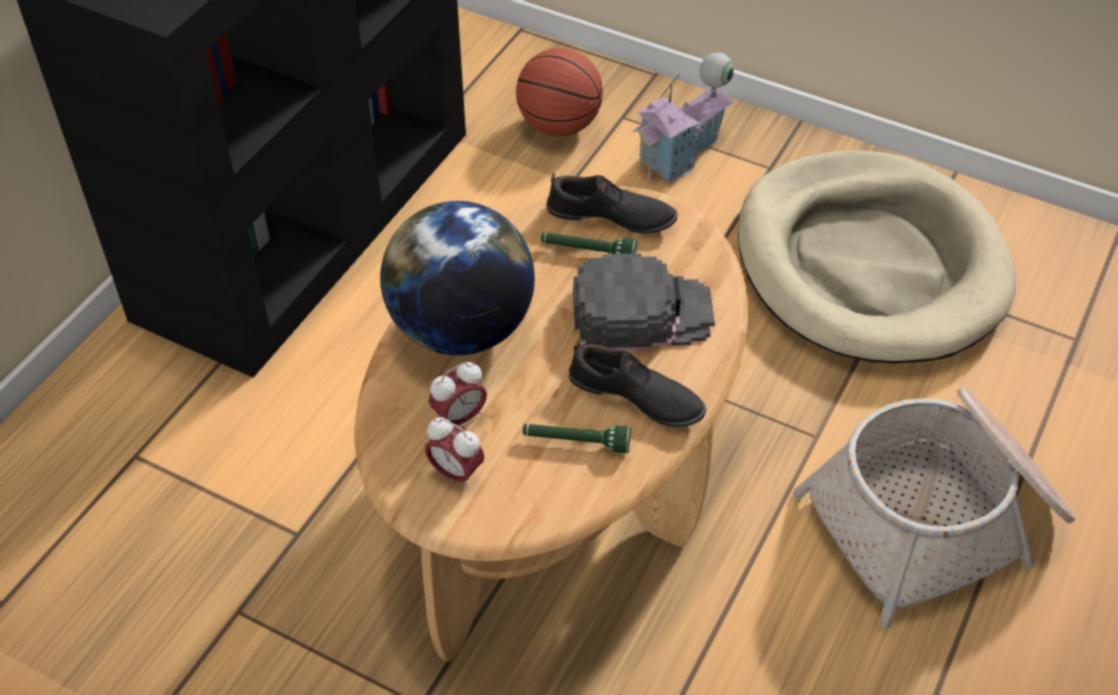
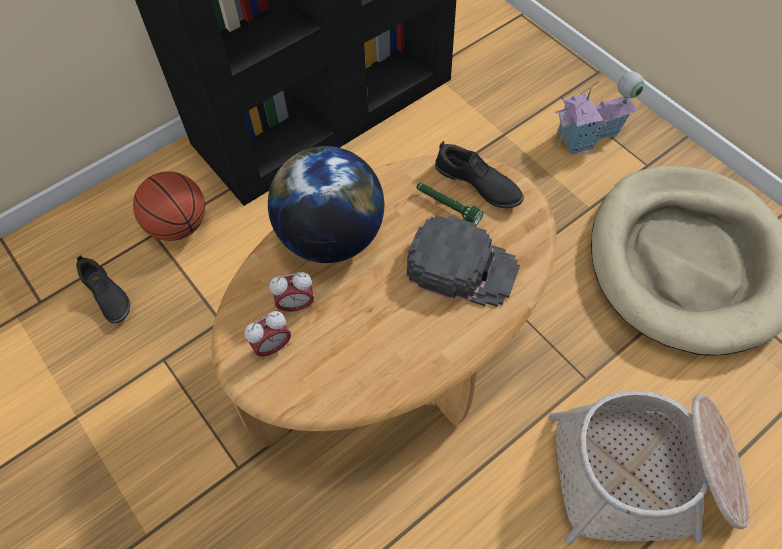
camera: 25 degrees right, 10 degrees up
(456, 473) = (272, 346): alarm clock -> alarm clock turned 90 degrees counterclockwise
(559, 125) = (515, 91): basketball -> basketball (179, 225)
(576, 442) = (364, 354): green flashlight -> none
(636, 397) = (424, 334): black shoe -> black shoe (106, 295)

